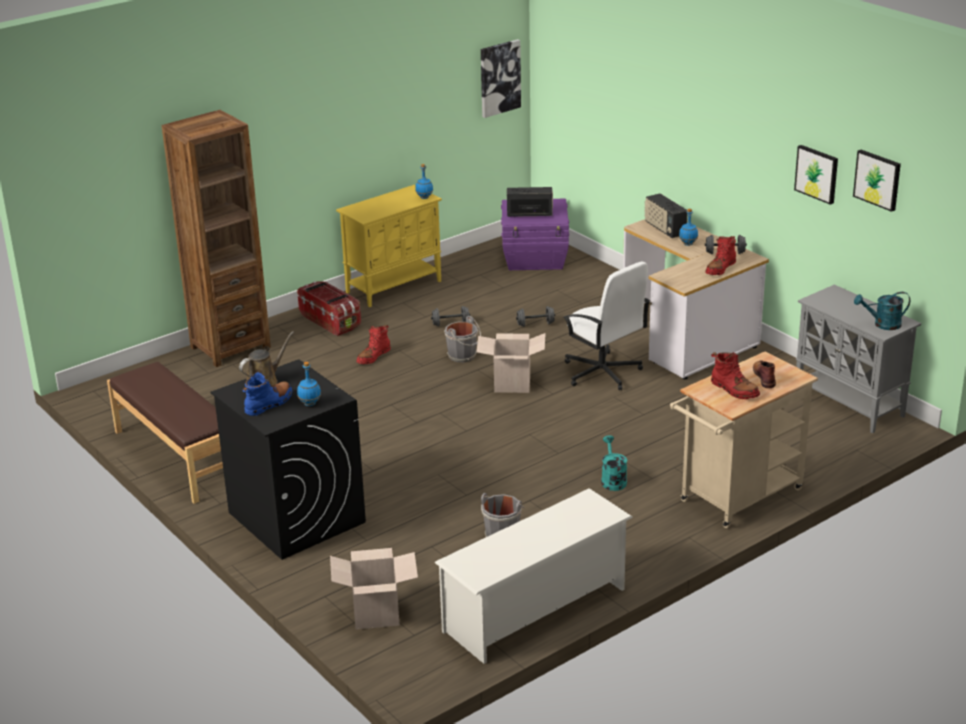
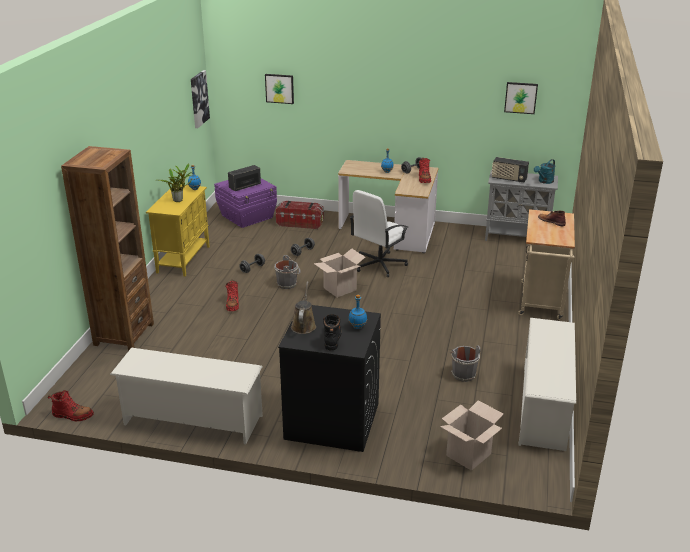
camera: 40 degrees left, 0 degrees up
(177, 457) = (192, 420): brown bench -> white shoe rack
(269, 404) = (332, 338): blue boot -> black boot
(331, 321) = (171, 293): storage box -> storage box (300, 223)
(388, 206) = (179, 200): none -> potted plant
(602, 373) = (379, 265): white office chair -> white office chair turned 120 degrees clockwise
(612, 480) = (471, 319): turquoise watering can -> none
(664, 229) = (362, 168): radio -> radio (508, 179)
(734, 390) = (550, 232): red boot -> red boot (73, 415)
(817, 173) = (473, 105): picture -> picture (279, 88)

